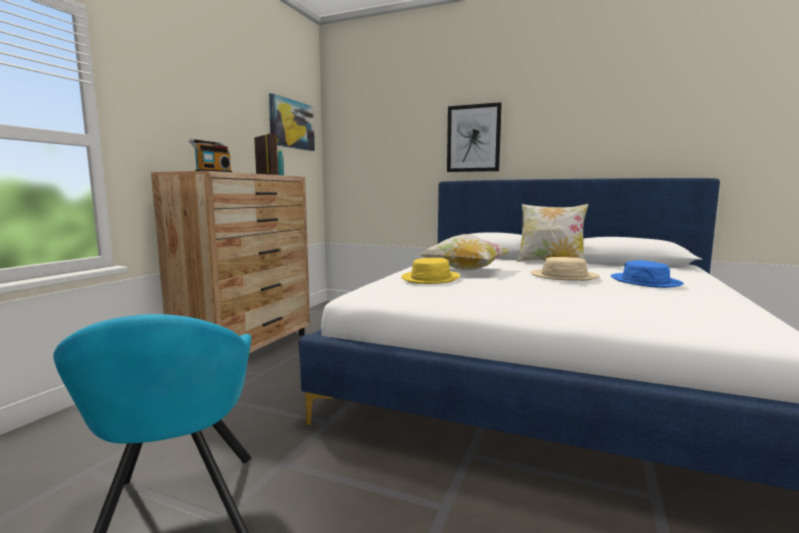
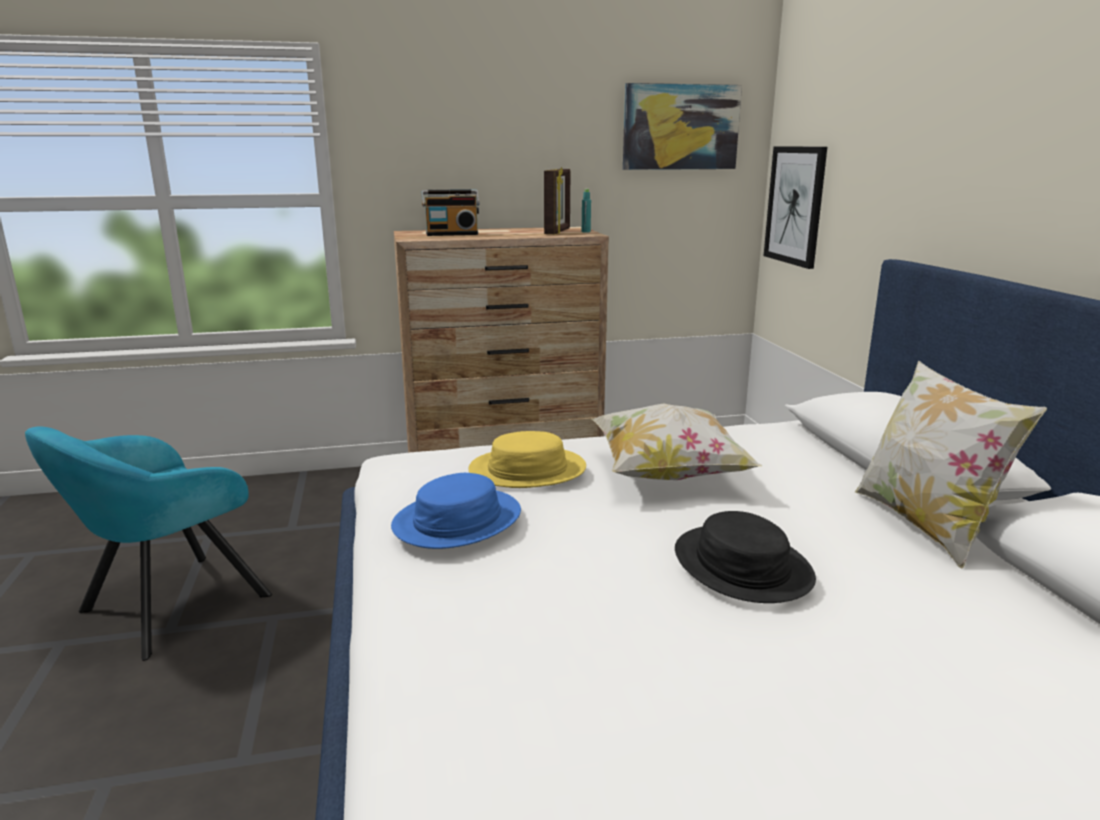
camera: 55 degrees right, 10 degrees up
(473, 138) = (979, 161): picture -> picture (795, 205)
(564, 276) = (741, 566): beige hat -> black hat
(645, 281) = (853, 672): blue hat -> blue hat (458, 520)

